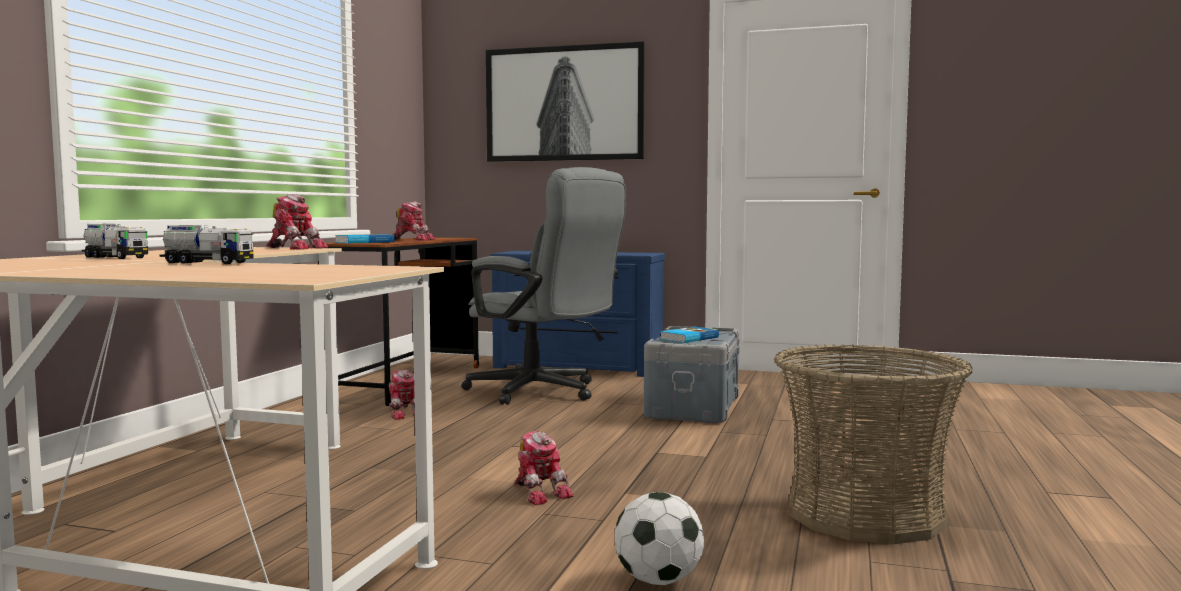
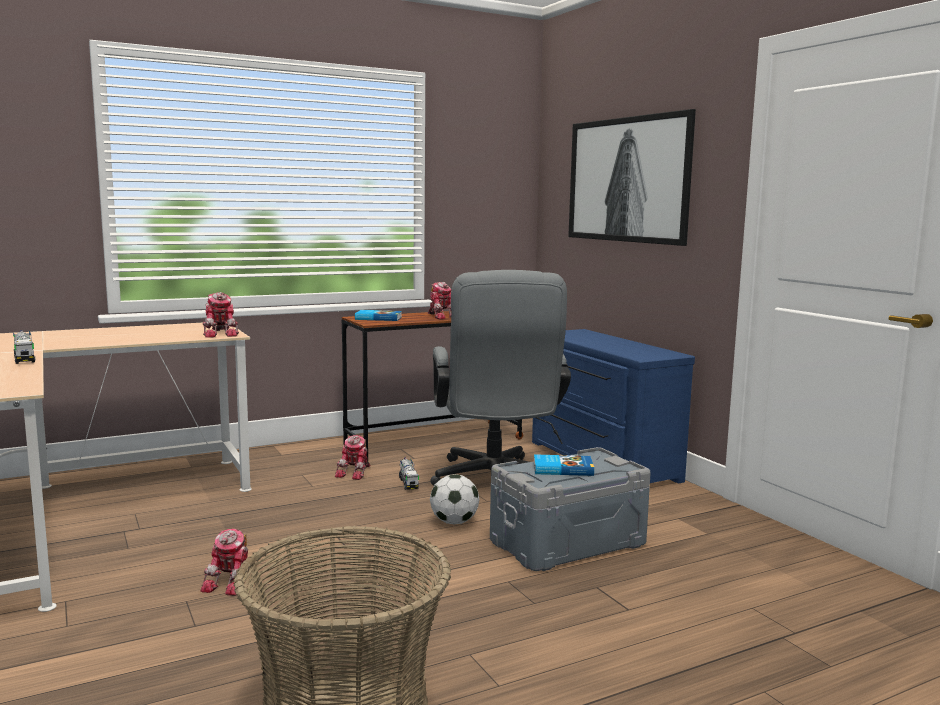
camera: 45 degrees right, 5 degrees up
(115, 257) = (59, 339): toy truck -> toy truck (408, 483)
(657, 581) = (79, 694): football -> football (454, 522)

